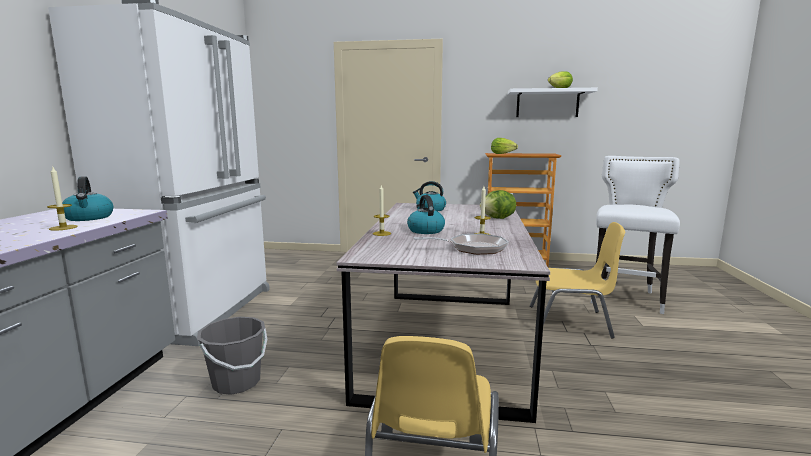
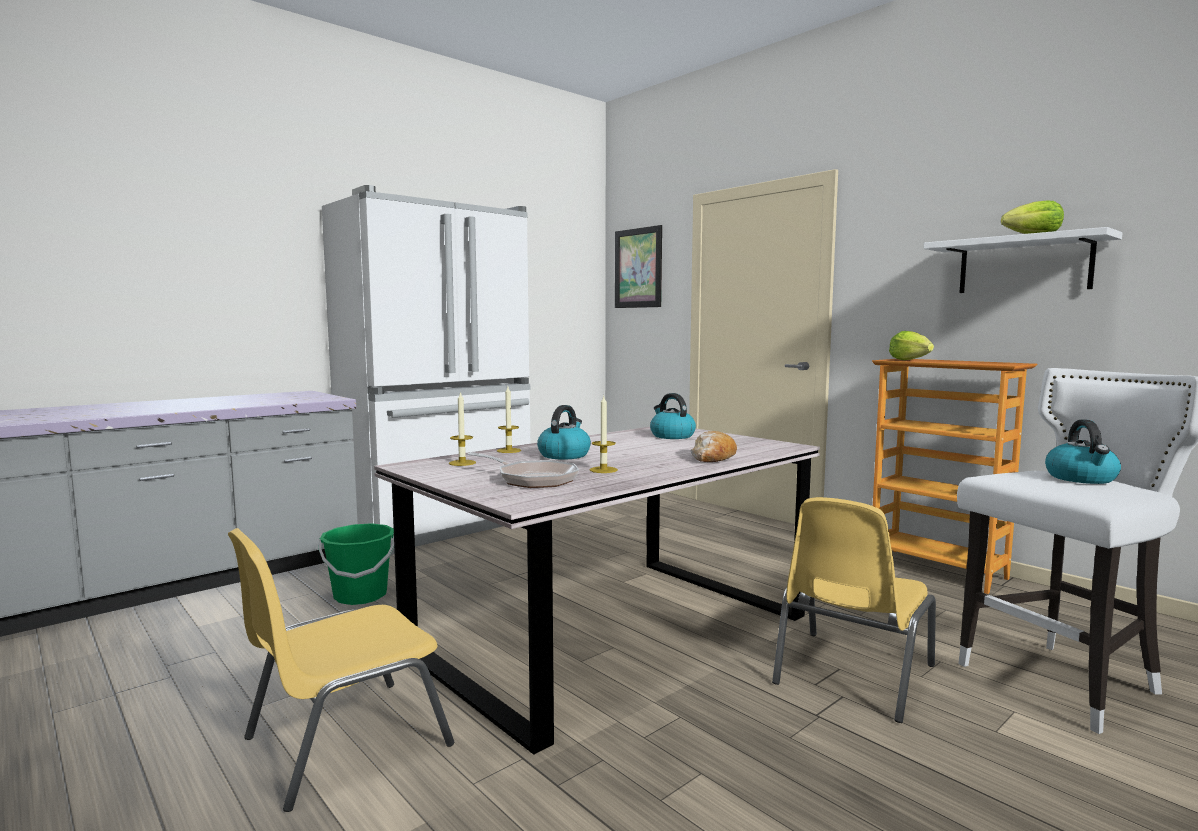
camera: 40 degrees right, 5 degrees down
(63, 228) = (247, 403): candle -> candle (462, 463)
(89, 218) = (288, 399): kettle -> kettle (1082, 478)
(236, 382) = (360, 595): grey bucket -> green bucket
(285, 91) = (638, 268): none -> picture
(498, 218) = (713, 457): lettuce -> bread
(570, 322) = (851, 675): yellow chair -> yellow chair turned 75 degrees clockwise

